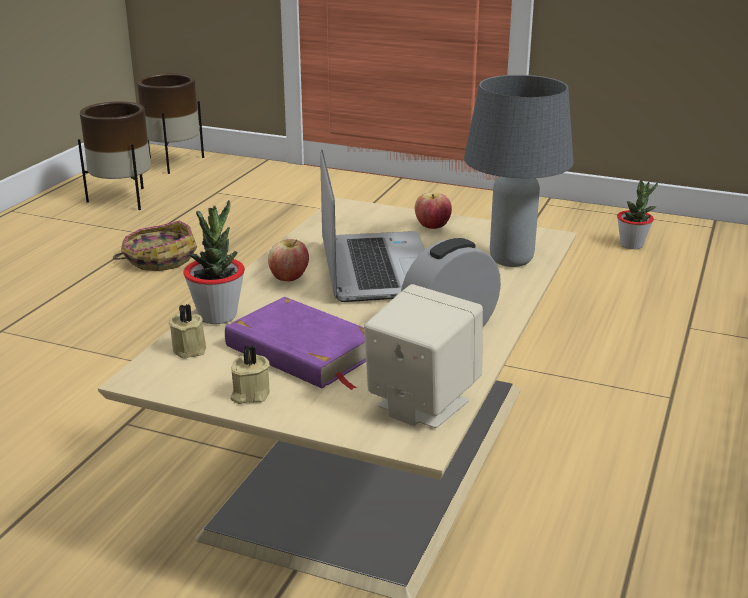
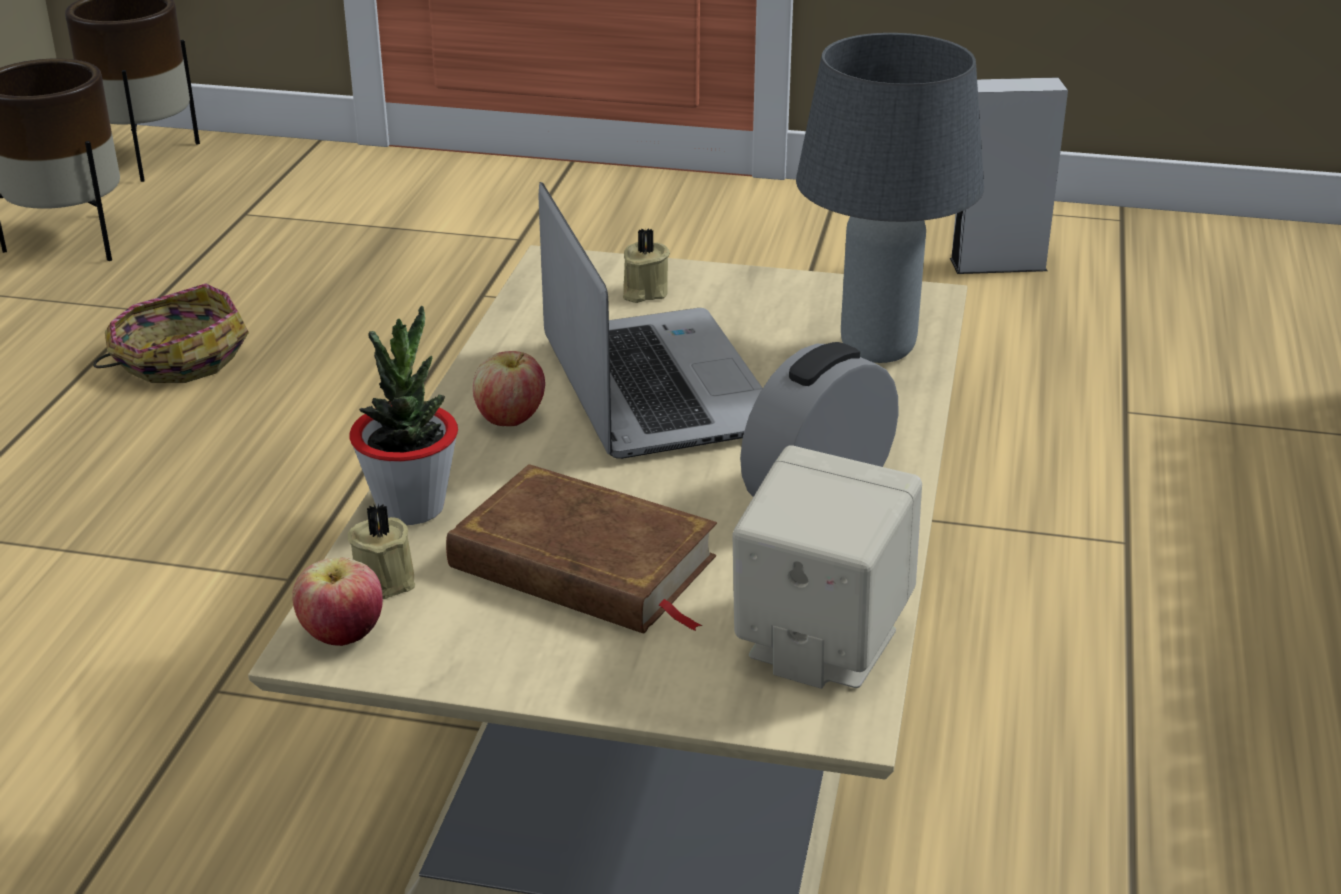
camera: 10 degrees left, 5 degrees up
(249, 394) = (523, 658): beige candle -> beige candle (643, 292)
(301, 351) = (583, 564): purple book -> brown book
(432, 227) = (723, 293): apple -> apple (342, 636)
(632, 245) = (998, 264): potted plant -> grey speaker

